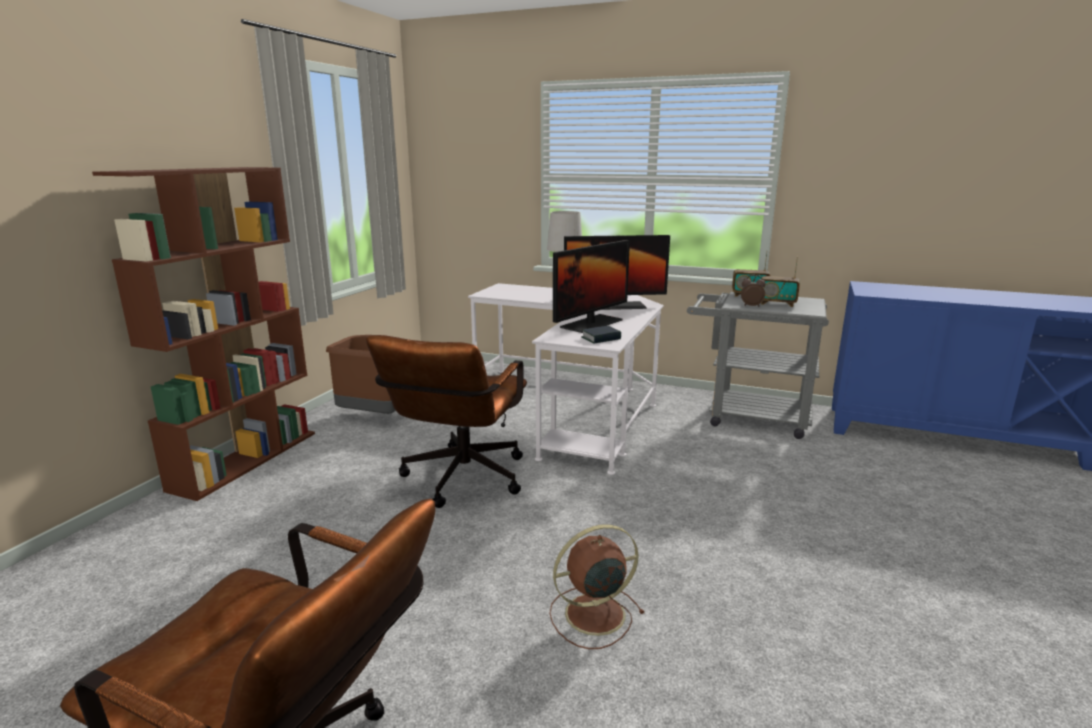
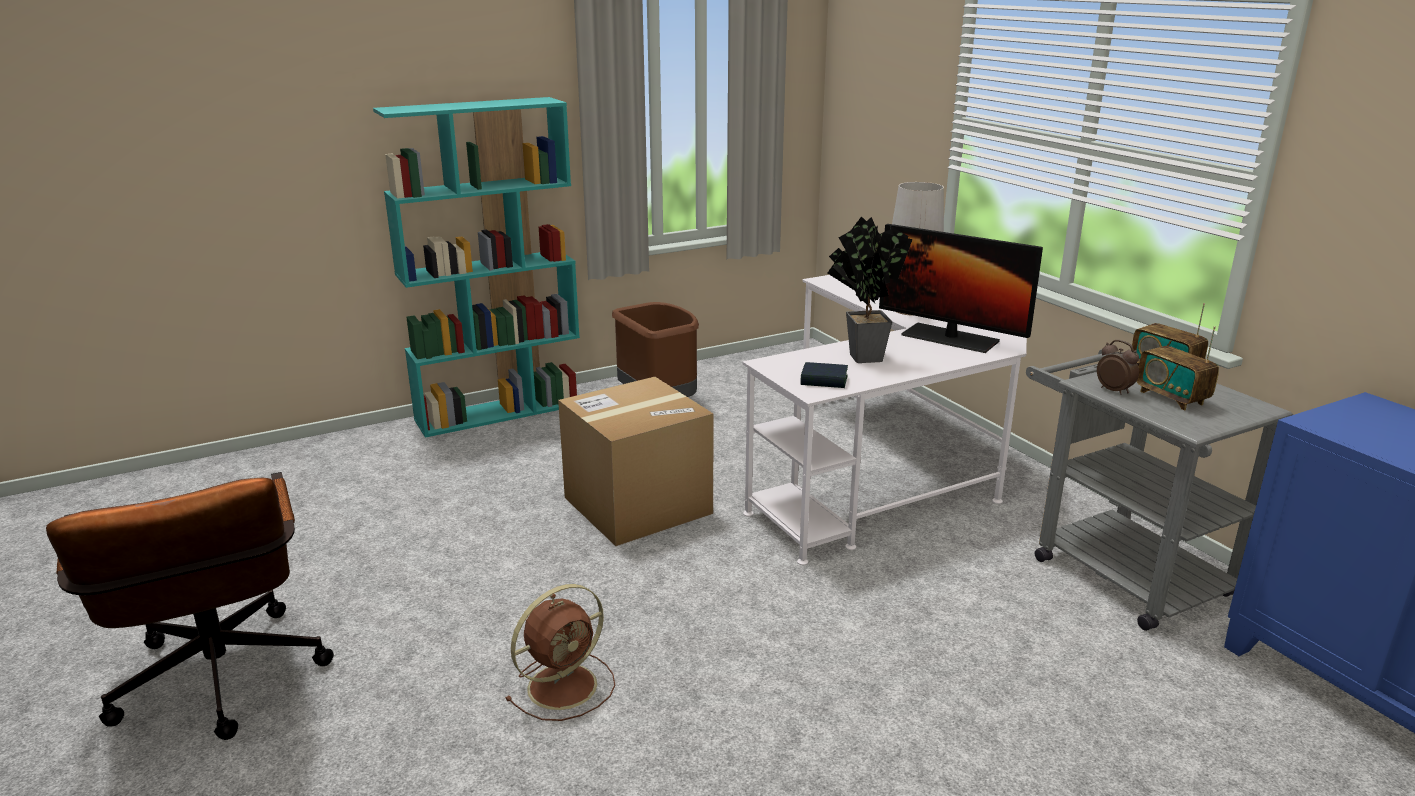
camera: 40 degrees right, 5 degrees up
(246, 459) = (500, 411): brown bookcase -> turquoise bookcase
(459, 481) = (637, 505): brown office chair -> cardboard box
(591, 323) = (859, 357): monitor -> potted plant
(592, 615) = (565, 685): brown fan -> brown fan turned 120 degrees clockwise

